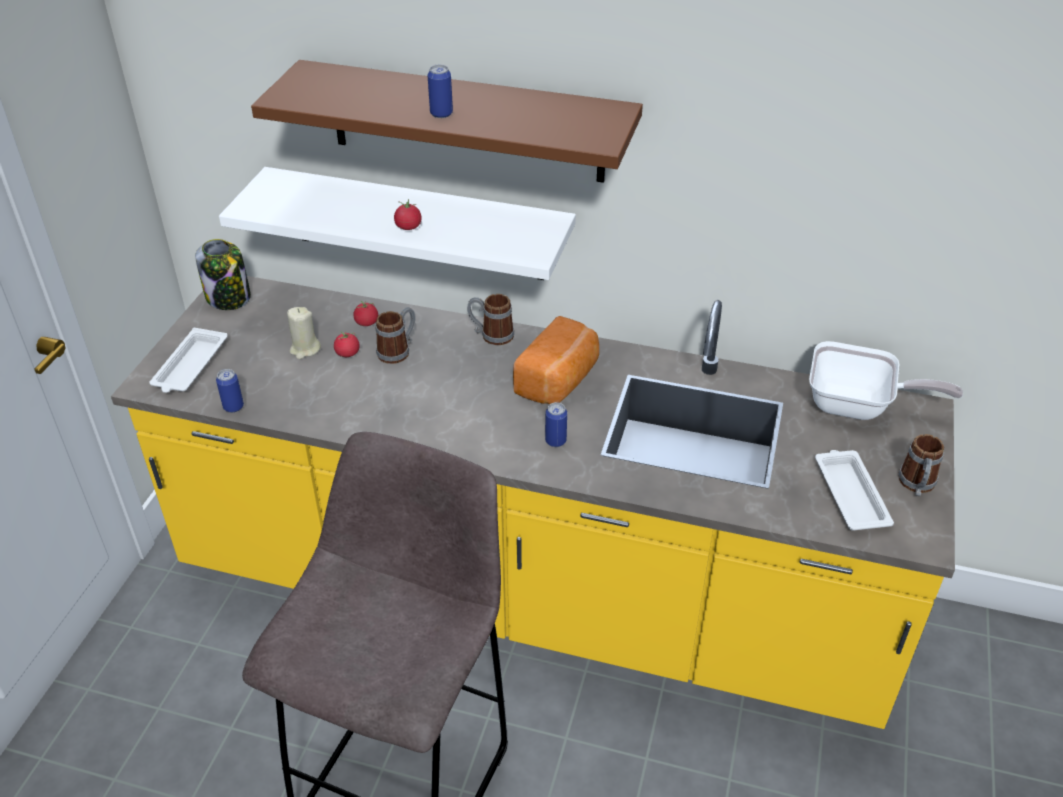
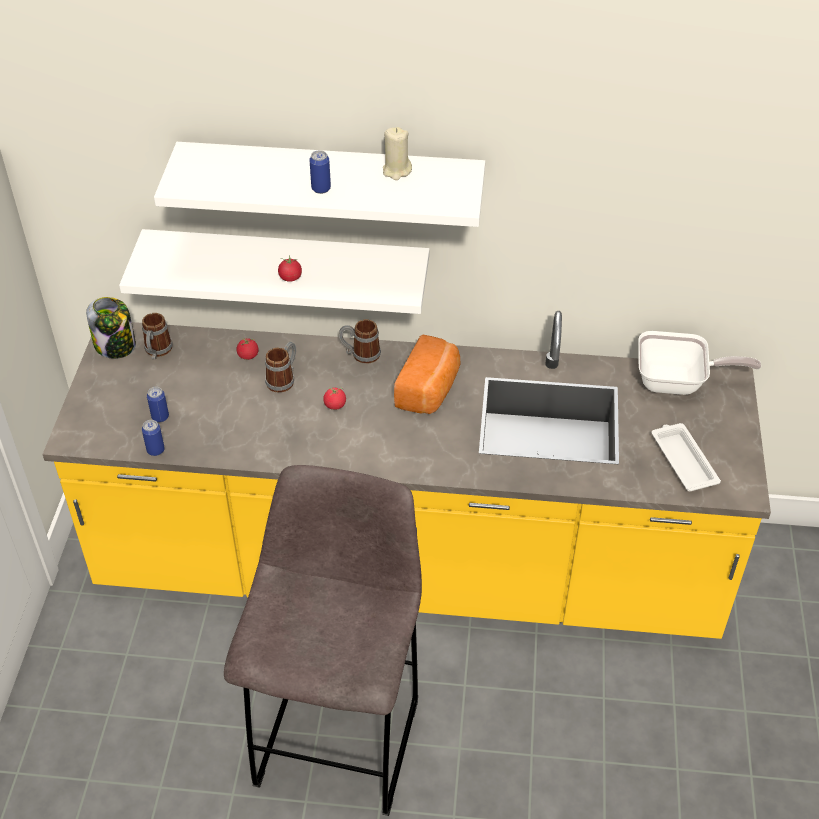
camera: 10 degrees left, 5 degrees up
(190, 366) = (104, 417): white tray -> none
(305, 349) = (201, 388): beige candle -> beige candle (396, 171)
(347, 353) = (240, 387): tomato -> tomato (335, 405)
(466, 122) = (331, 182): brown shelf -> white shelf
(555, 441) = (439, 445): can -> can (160, 417)
(916, 485) = (733, 446): mug -> mug (157, 351)

